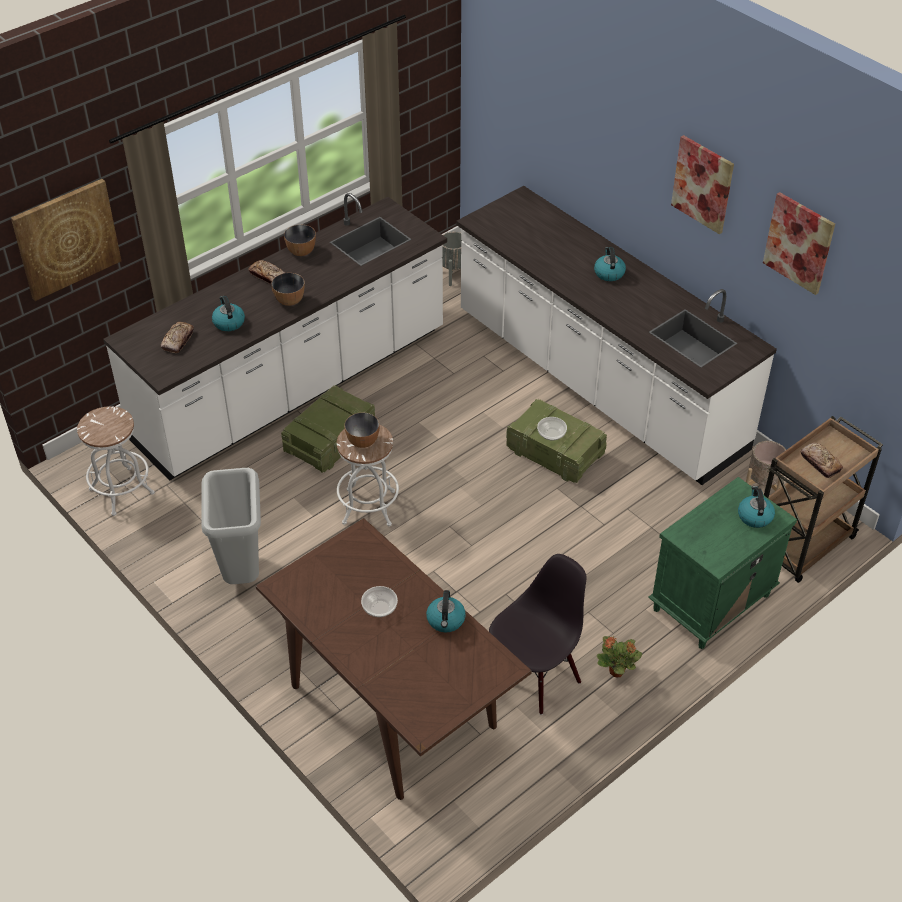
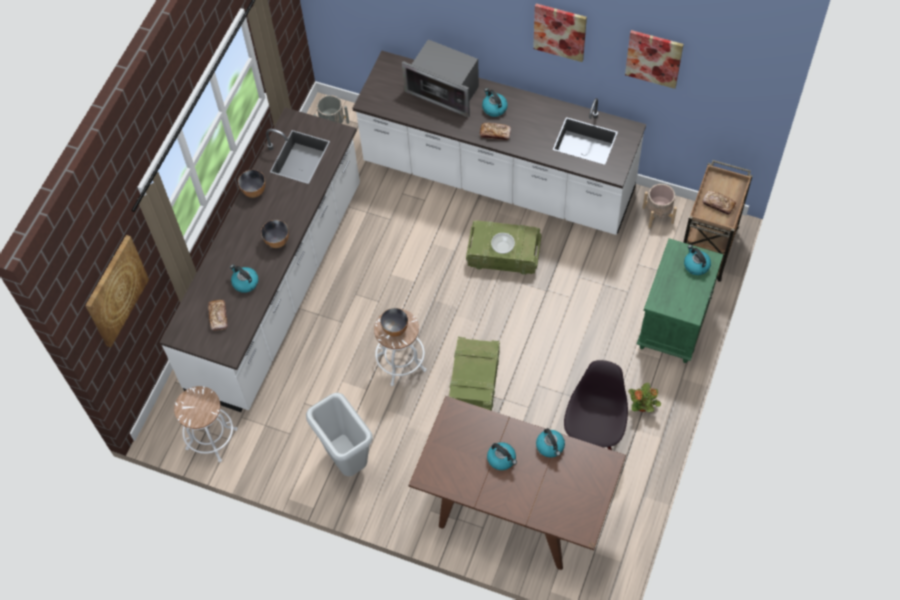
camera: 25 degrees left, 15 degrees up
(268, 276) = (244, 226): bread -> bread (495, 133)
(330, 440) = (337, 320): crate -> crate (474, 380)
(380, 607) = (502, 459): bowl -> kettle
(565, 240) = (445, 91): none -> microwave

